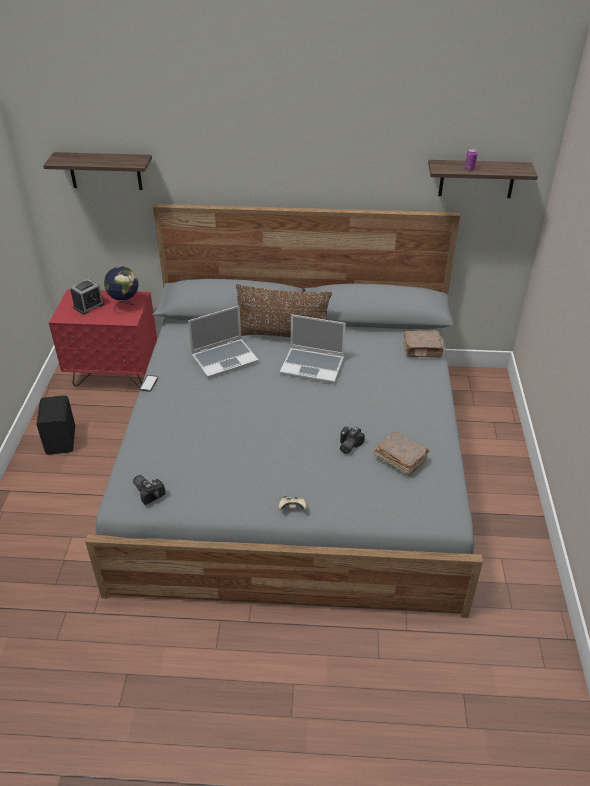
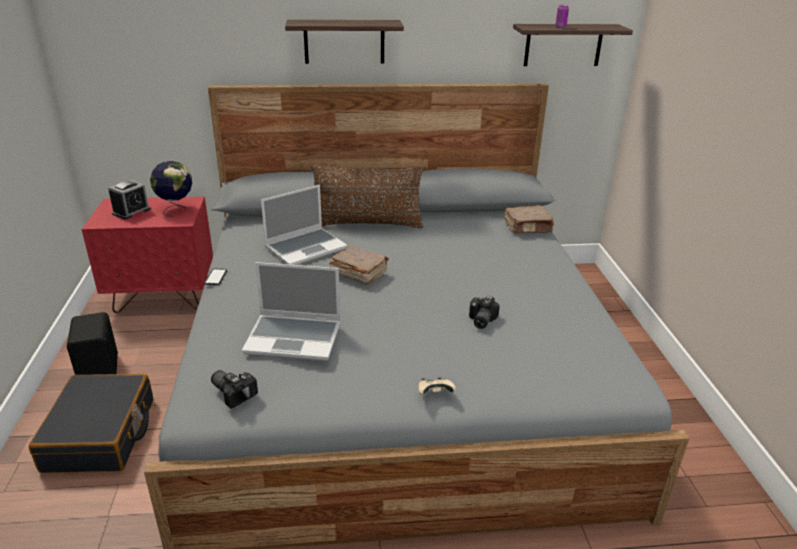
camera: 10 degrees left, 10 degrees down
(60, 496) = (101, 435): none -> black suitcase
(105, 171) = (149, 47): shelf -> shelf (344, 41)
(313, 366) = (412, 248): laptop -> laptop (295, 338)
(399, 459) = (548, 329): brown book -> brown book (358, 273)

